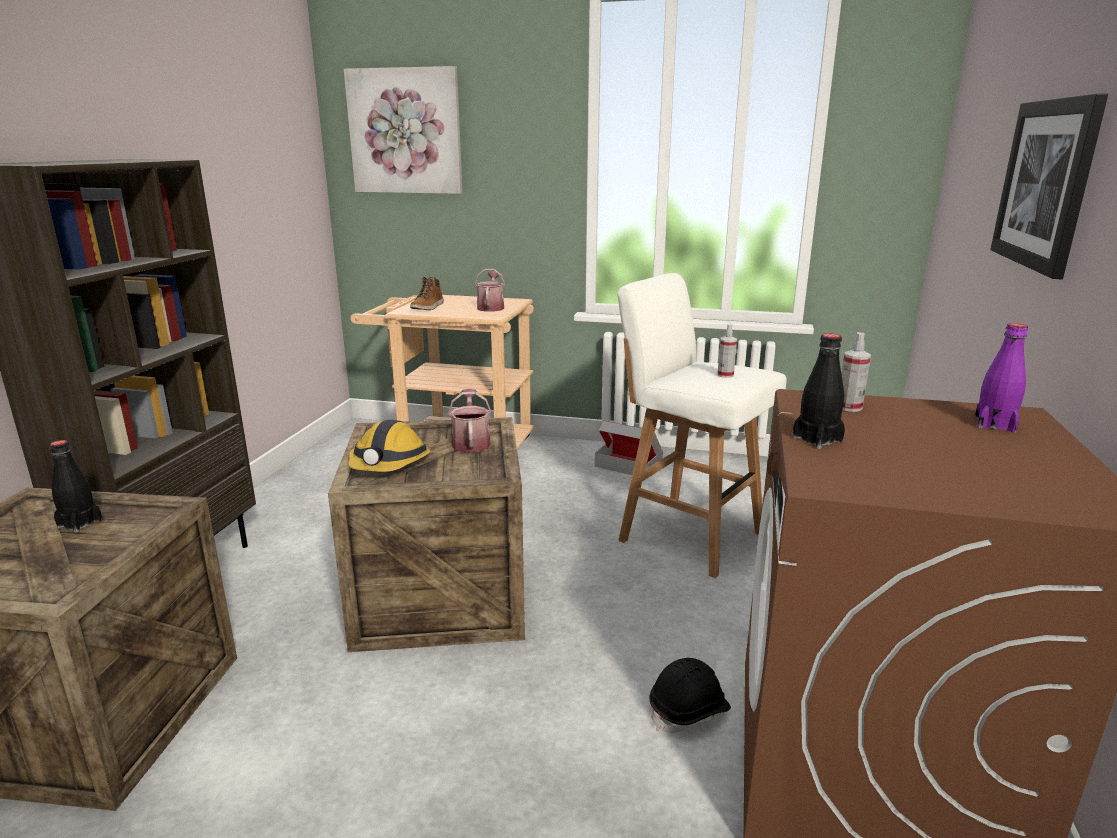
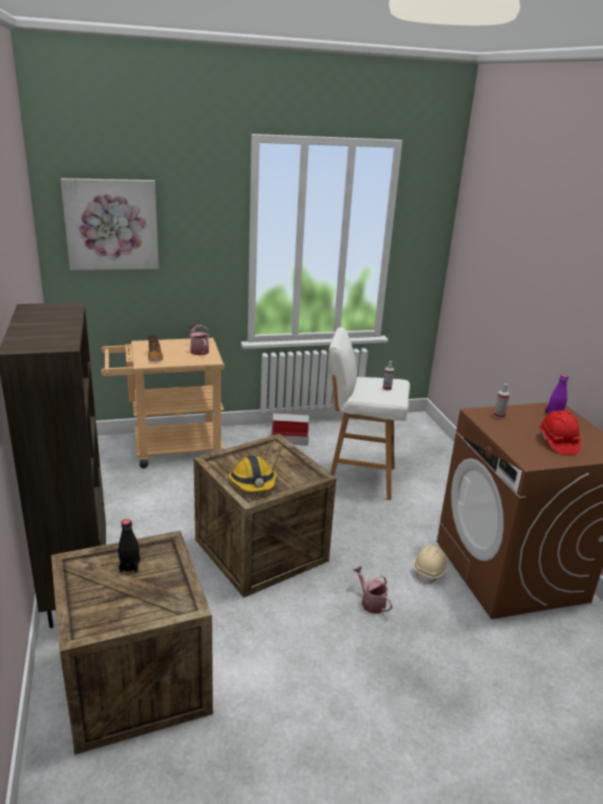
camera: 30 degrees left, 5 degrees up
(471, 442) = (277, 457): watering can -> watering can (370, 602)
(689, 711) = (430, 571): black hard hat -> beige hard hat
(817, 439) = (506, 438): black bottle -> none
(944, 465) = (557, 443): none -> red hard hat
(1046, 184) = (543, 293): picture -> none

